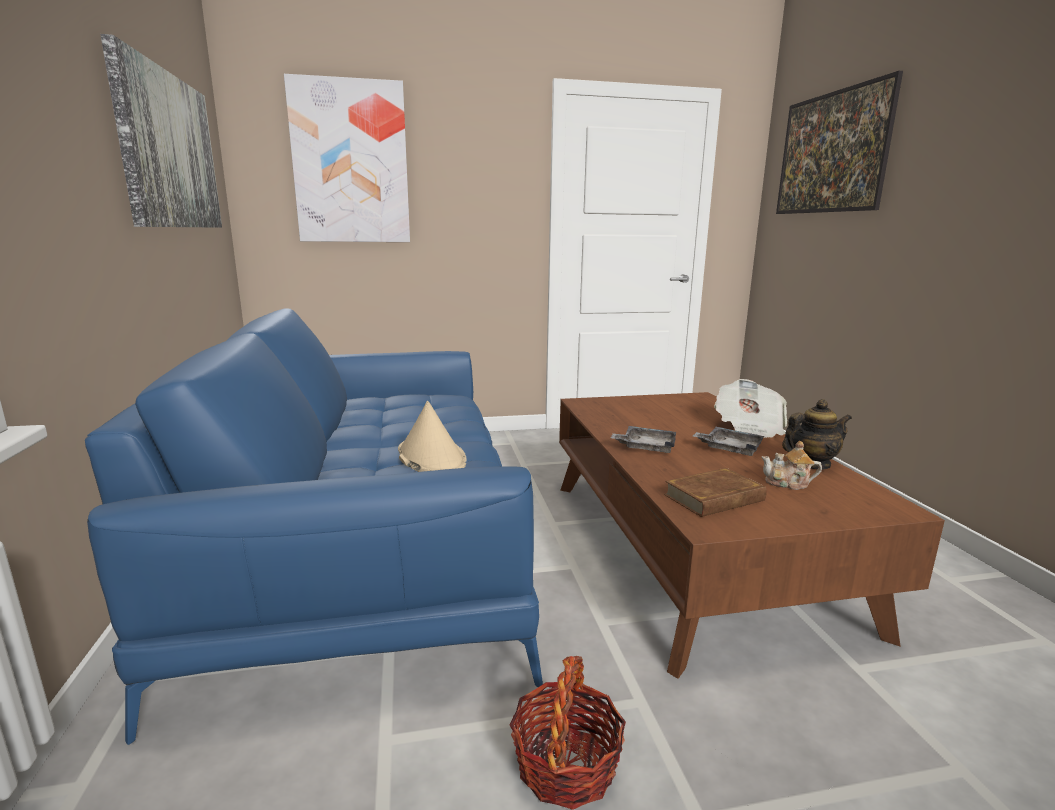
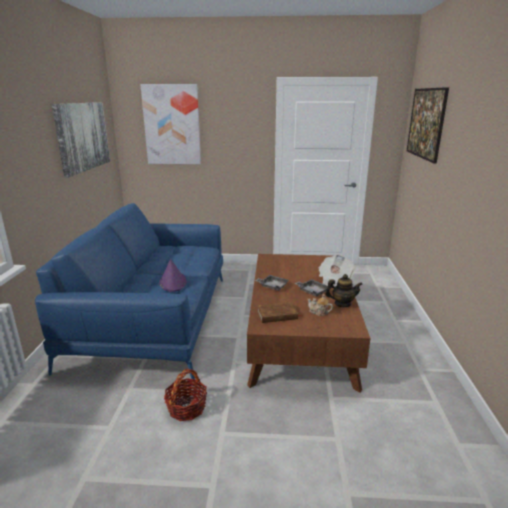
camera: 15 degrees right, 5 degrees up
(430, 457) = (172, 282): beige hat -> purple hat

